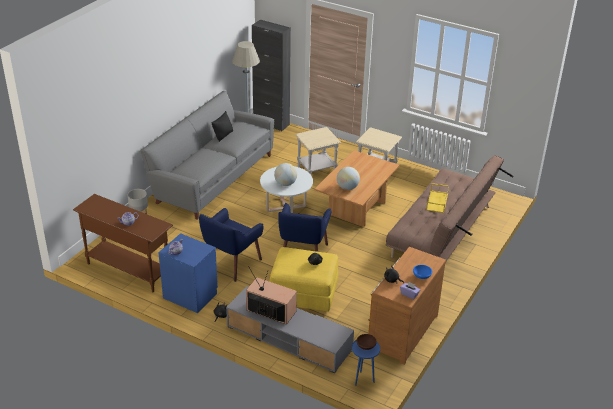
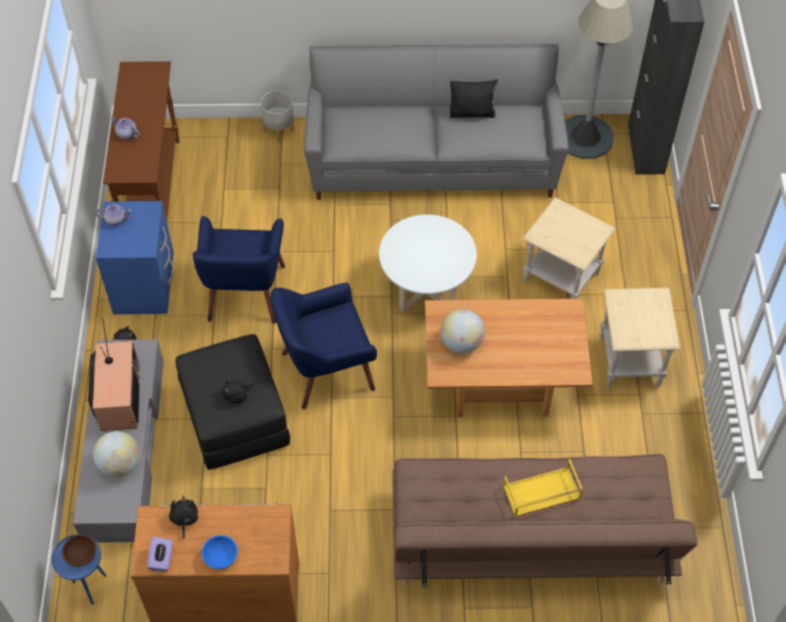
camera: 60 degrees right, 20 degrees up
(231, 263) = (245, 293): blue armchair -> blue armchair turned 90 degrees counterclockwise
(285, 184) = (415, 257): globe -> globe (120, 465)
(304, 293) = (236, 417): yellow ottoman -> black ottoman

